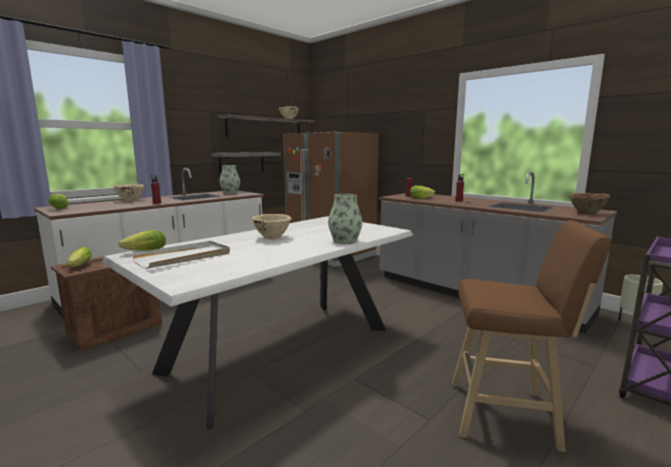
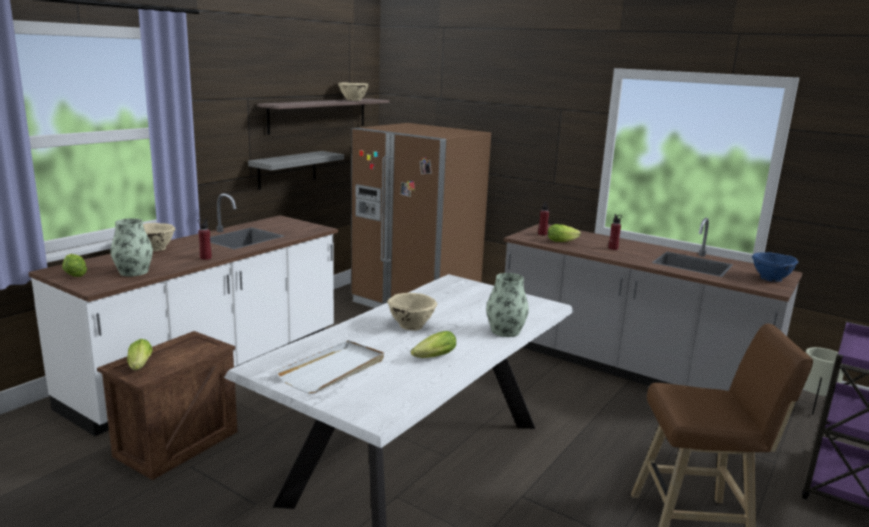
camera: 10 degrees left, 5 degrees up
(143, 251) = (271, 360): lettuce -> lettuce (432, 358)
(230, 192) = (285, 225): vase -> vase (133, 272)
(586, 213) = (770, 279): brown bowl -> blue bowl

